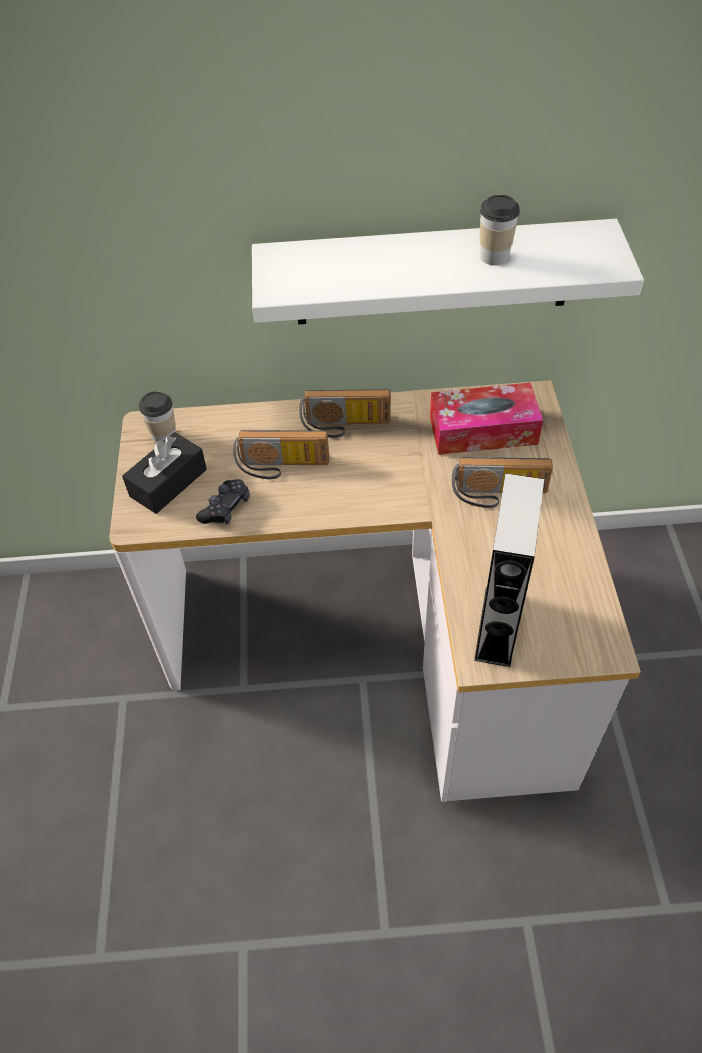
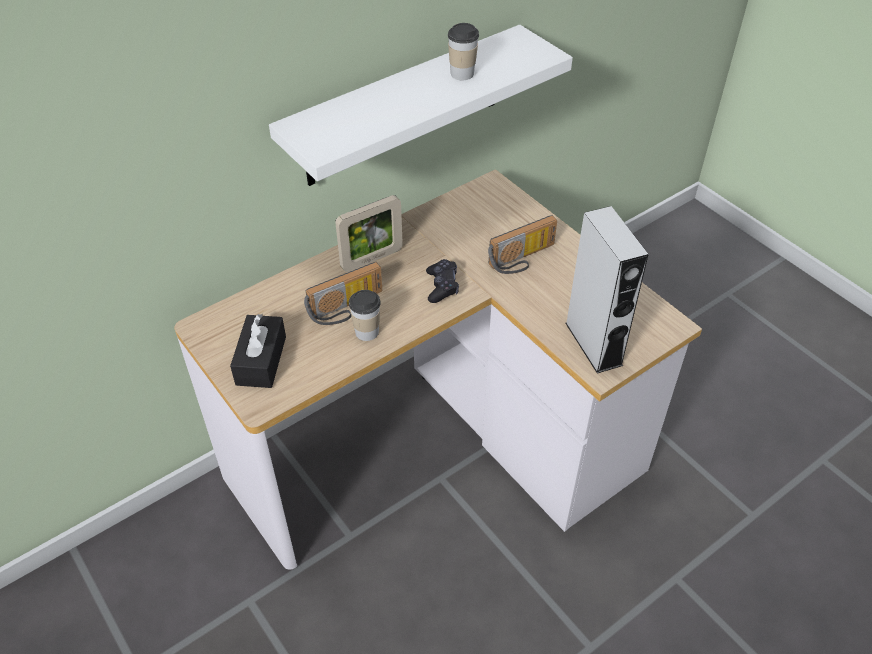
camera: 35 degrees left, 5 degrees down
(164, 436) = (226, 328): cup -> cup (367, 332)
(225, 508) = (327, 357): black game controller -> black game controller (442, 286)
(345, 426) = (372, 259): radio -> picture frame
(483, 430) = (476, 221): tissue box -> none

